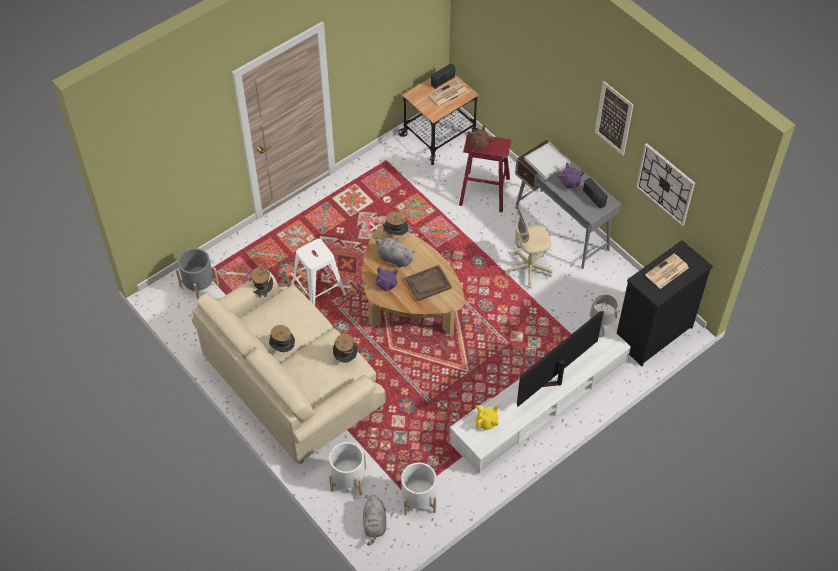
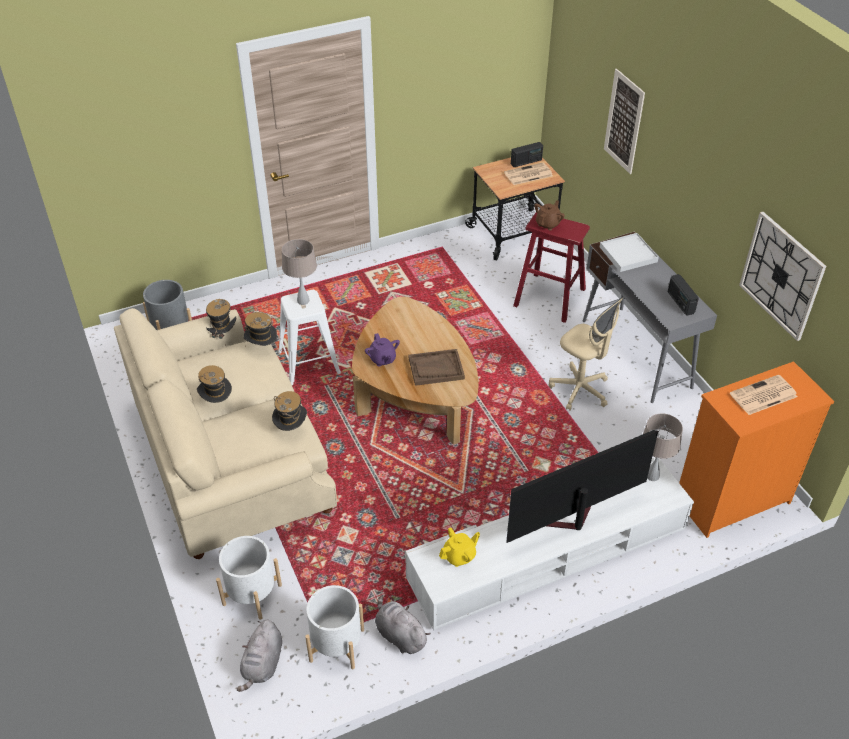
camera: 15 degrees right, 10 degrees down
(314, 250) = (303, 301): none -> beige table lamp
(394, 258) = (403, 332): grey plush toy -> grey plush toy (399, 635)
(395, 234) = (415, 308): hat -> hat (262, 347)
(528, 269) = (580, 390): beige office chair -> beige office chair turned 135 degrees counterclockwise
(570, 182) = (653, 280): purple teapot -> none
(614, 118) = (722, 181): picture -> picture (624, 122)
(652, 334) = (731, 500): black dresser -> orange dresser

